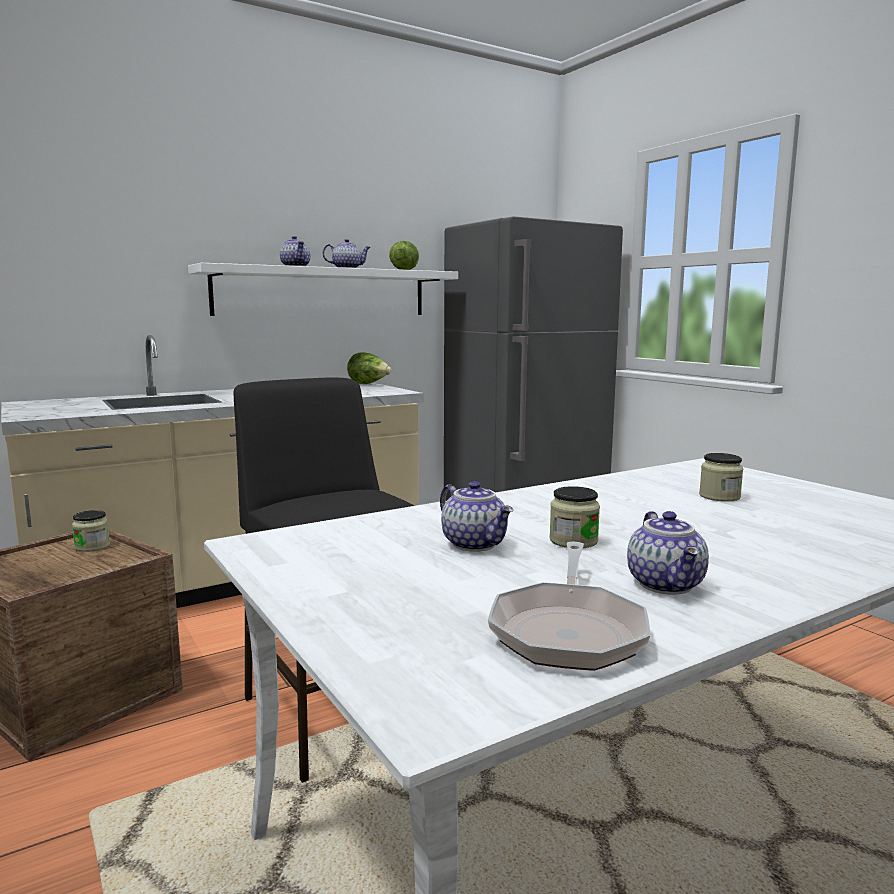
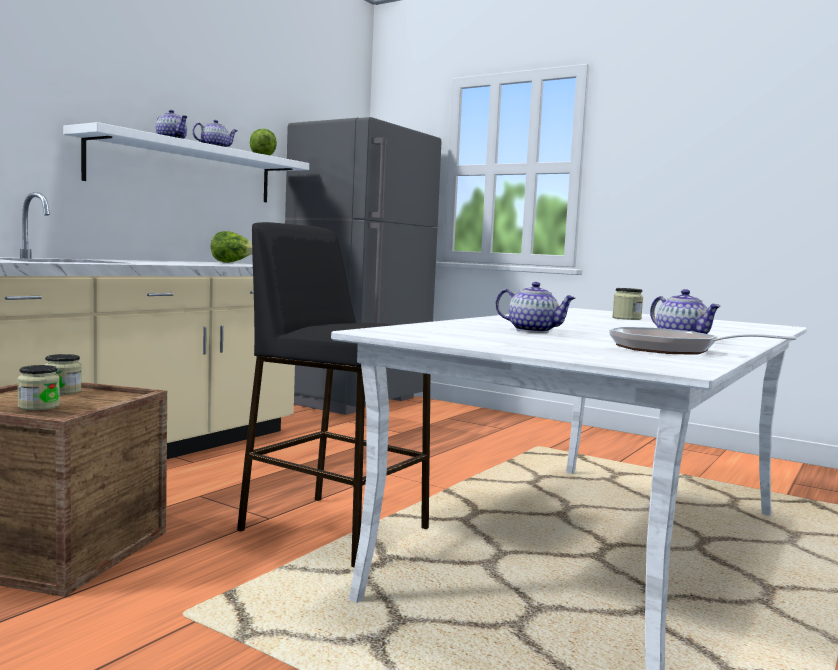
camera: 25 degrees left, 5 degrees down
(568, 629) = (672, 350): frying pan -> frying pan turned 135 degrees clockwise
(573, 541) = (589, 330): jar -> jar (39, 406)

